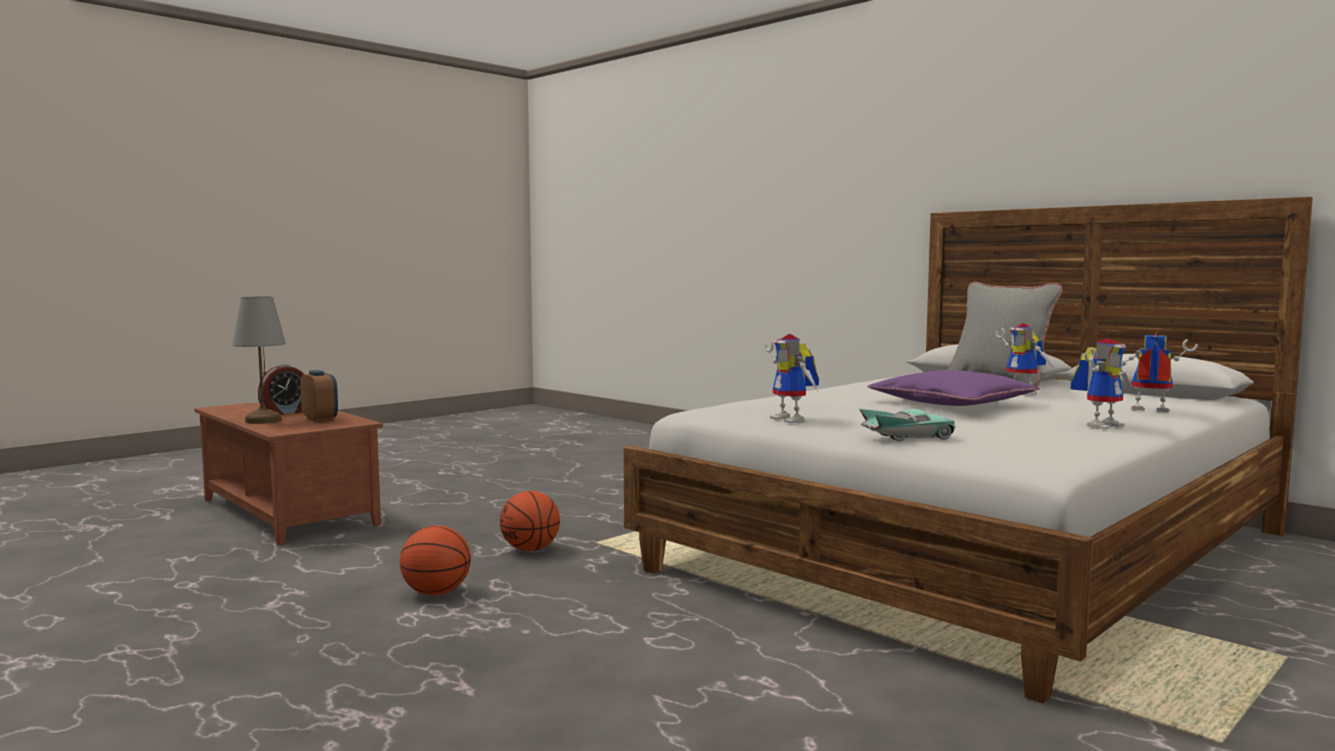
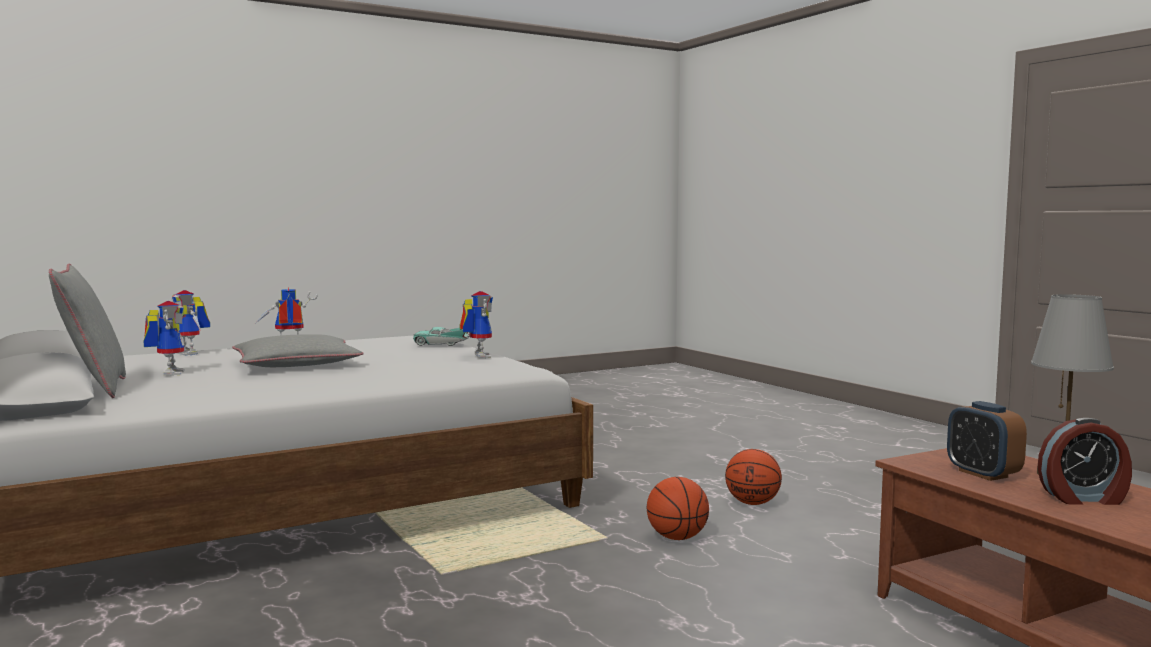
camera: 165 degrees left, 0 degrees up
(286, 412) = (1083, 498): alarm clock -> alarm clock turned 150 degrees counterclockwise
(952, 403) = (296, 364): purple pillow -> grey pillow

